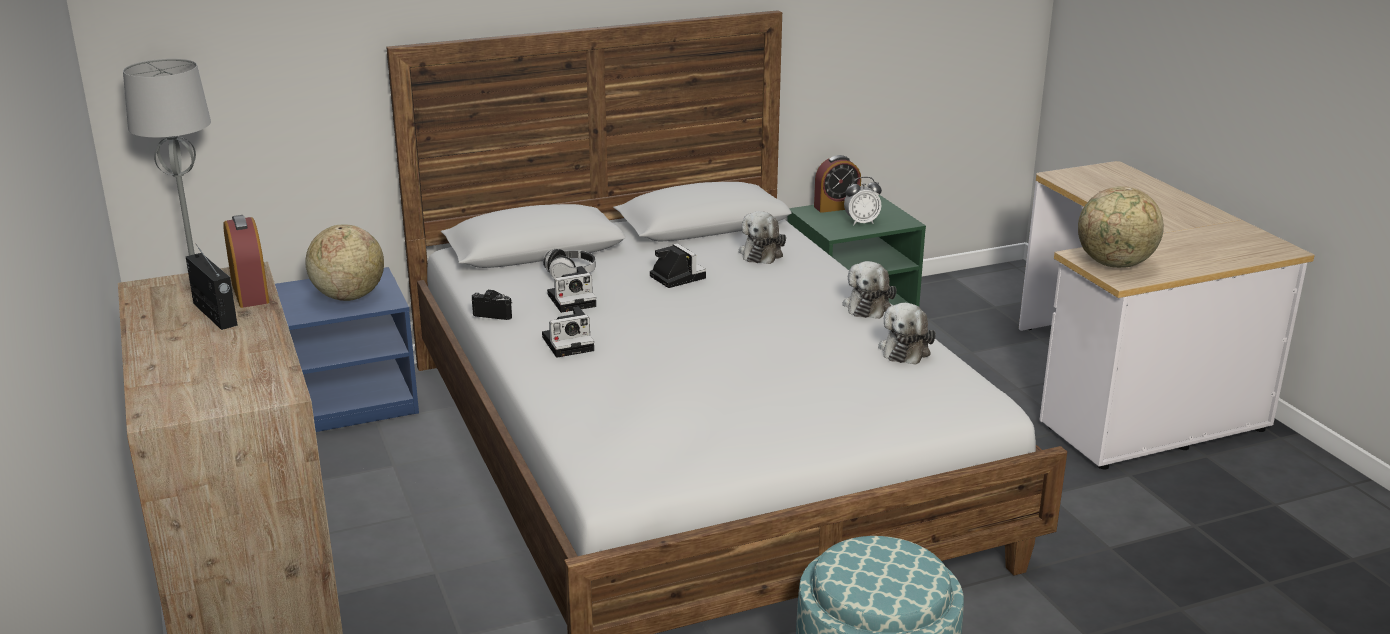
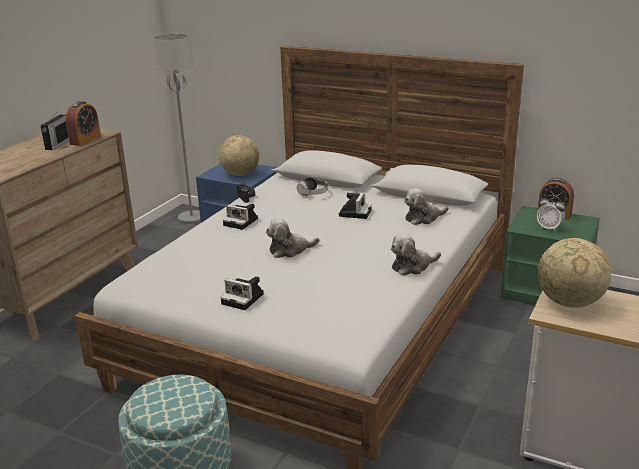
camera: 50 degrees right, 0 degrees up
(573, 300) = (288, 205): camera -> camera (244, 299)
(906, 349) = (376, 296): plush toy -> plush toy (290, 250)

